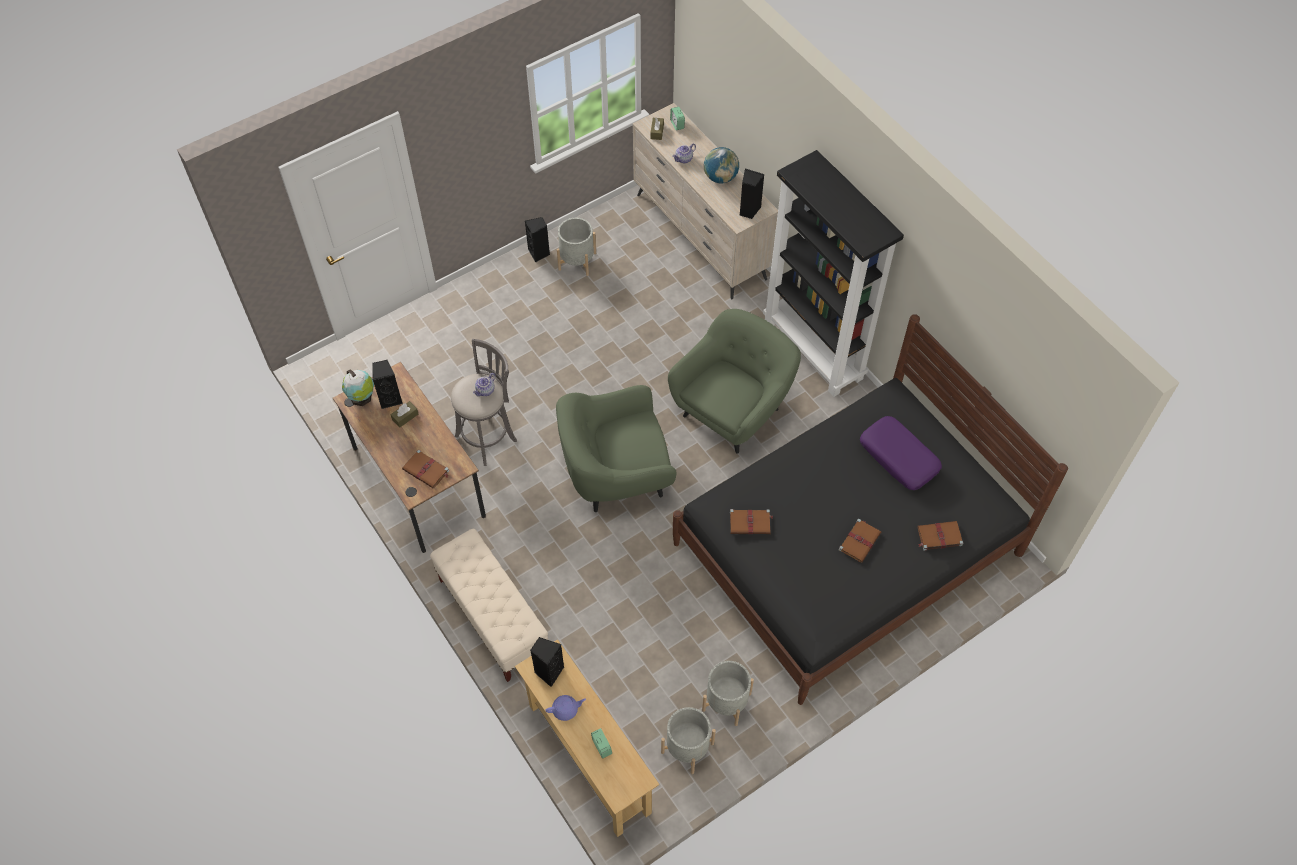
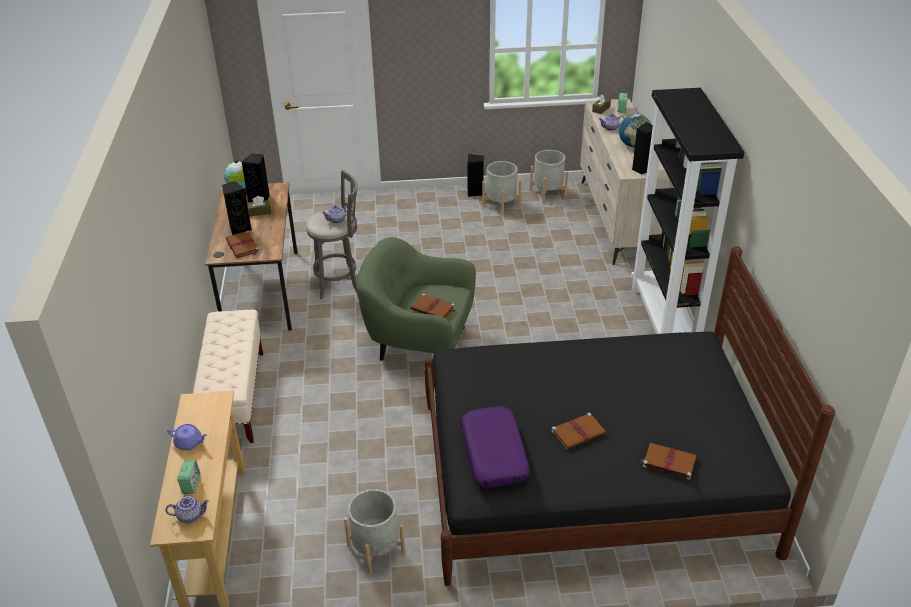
camera: 30 degrees right, 20 degrees down
(548, 671) = (203, 409): black speaker -> black speaker (239, 228)
(625, 773) = (190, 515): none -> teapot
(687, 748) = (308, 570): grey planter -> grey planter (548, 193)
(733, 410) = (557, 335): green armchair -> none
(750, 523) = (481, 379): brown book -> brown book (433, 309)
(899, 457) = (670, 385): purple pillow -> purple pillow (494, 454)

